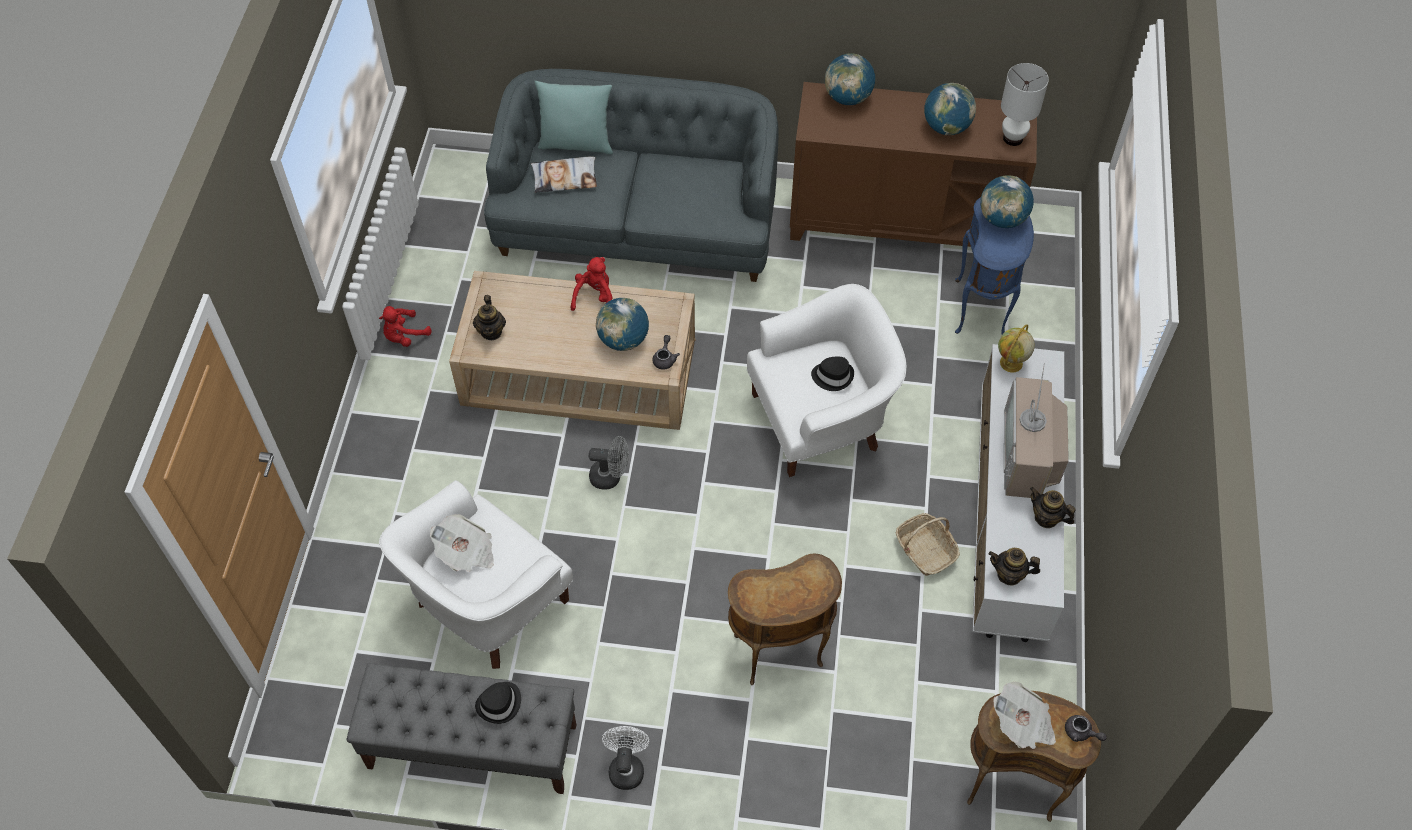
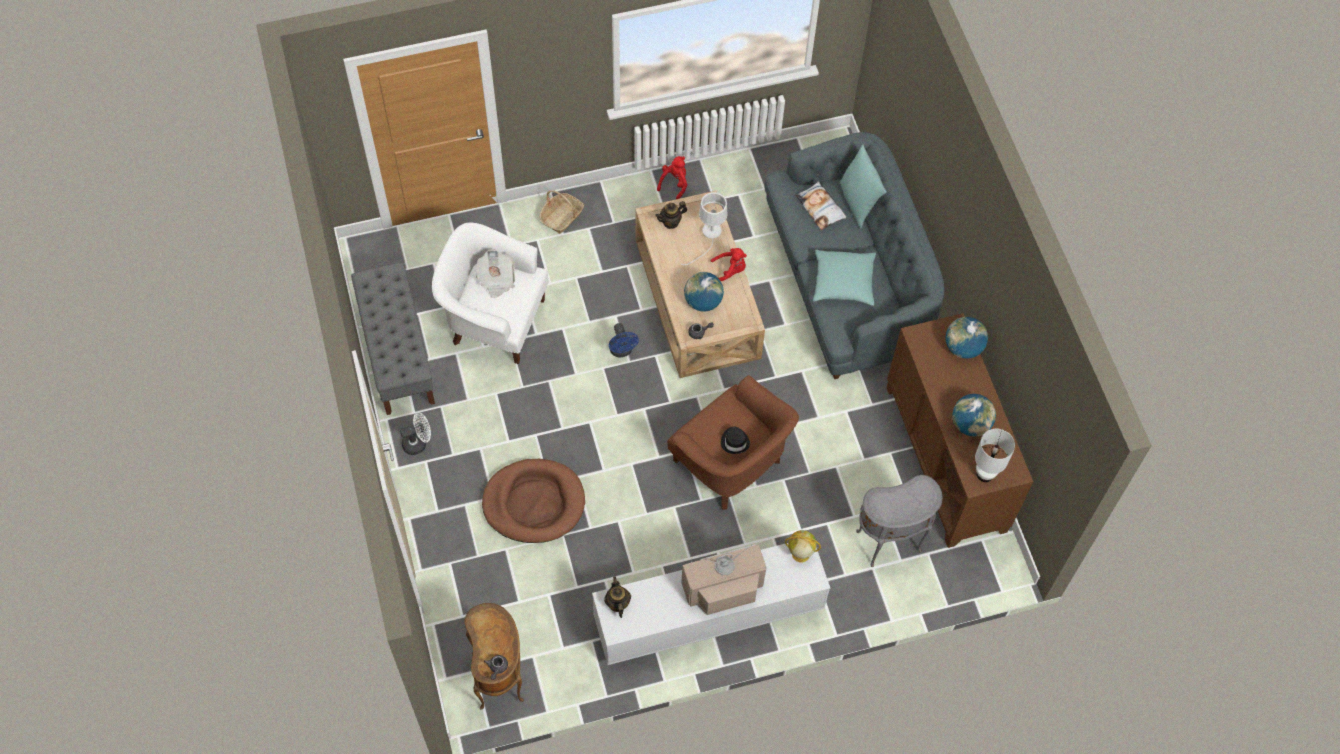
camera: 65 degrees right, 5 degrees up
(404, 336) = (674, 183): red plush toy -> red plush toy turned 90 degrees clockwise
(499, 704) = (403, 341): black hat -> none
(536, 300) = (709, 236): none -> white table lamp
(610, 477) = (622, 351): grey fan -> blue fan
(676, 194) = (843, 283): none -> turquoise pillow
(780, 653) = (534, 503): brown side table -> brown dog bed
(821, 421) = (730, 465): white armchair -> brown armchair
(925, 550) = (654, 568): basket -> basket (562, 217)
(982, 309) = (890, 543): blue side table -> grey side table
(1002, 219) = (914, 498): globe -> none
(1022, 725) = (488, 630): newspaper -> none
(1046, 518) = (675, 615): teapot -> none

